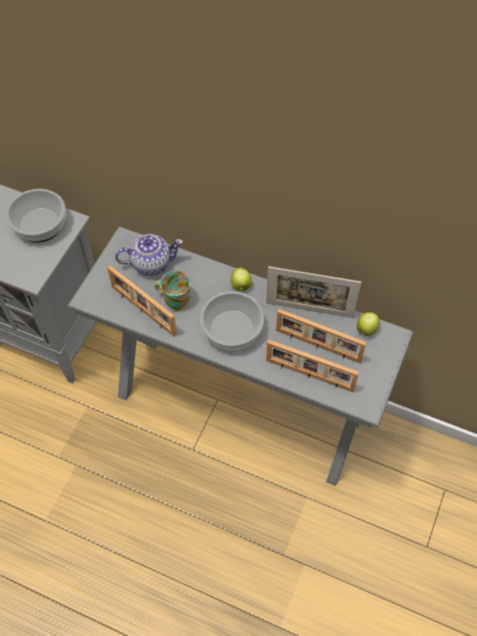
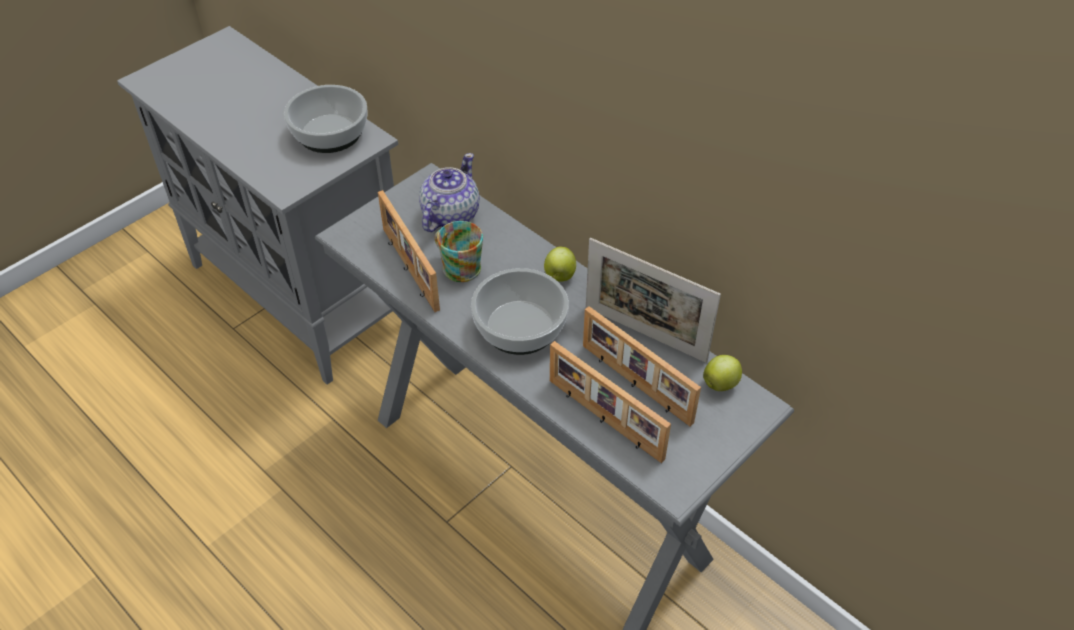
camera: 20 degrees right, 10 degrees down
(150, 263) = (449, 215): teapot -> teapot turned 75 degrees counterclockwise

